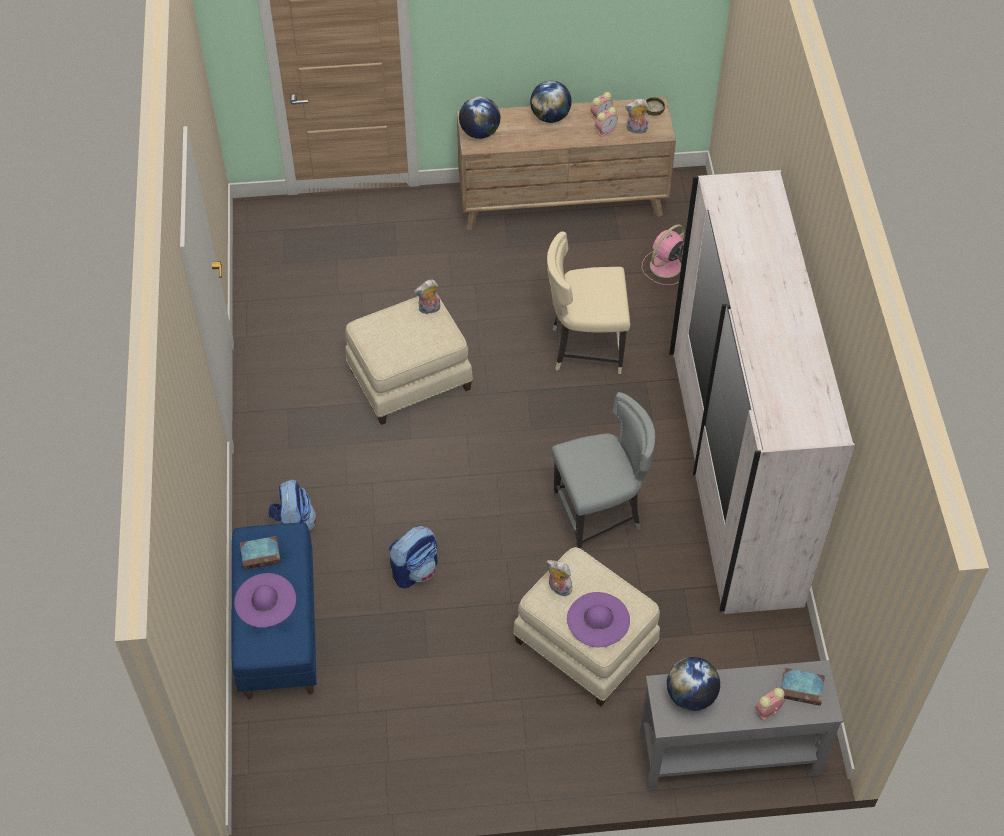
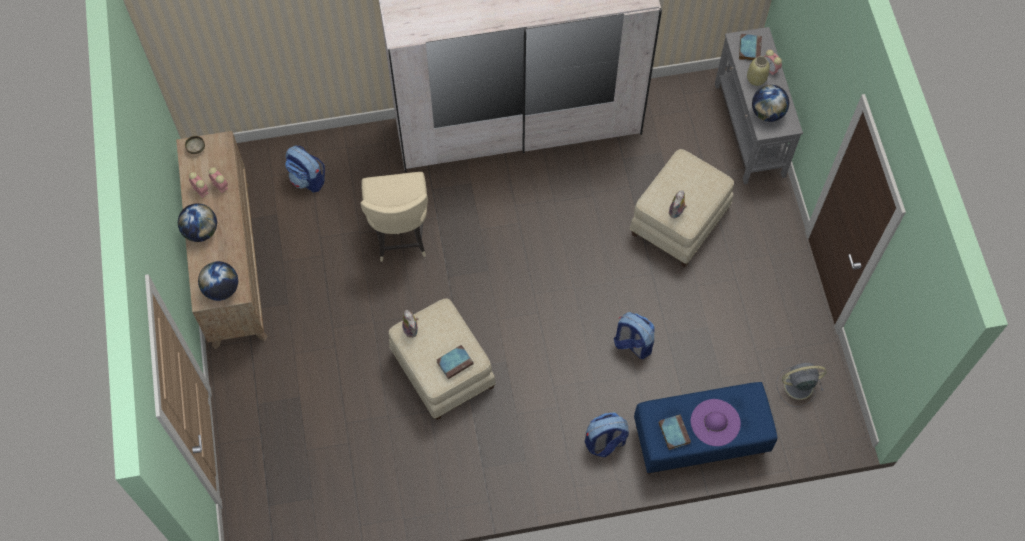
camera: 95 degrees left, 10 degrees up
(330, 752) = (797, 386): none -> grey fan
(382, 344) = (455, 362): none -> book
(598, 619) = (700, 184): purple hat -> none
(599, 515) = (566, 217): grey chair -> none
(636, 130) = (219, 161): plush toy -> none
(664, 266) = (307, 179): pink fan -> backpack
(749, 689) = (756, 79): none -> beige vase

